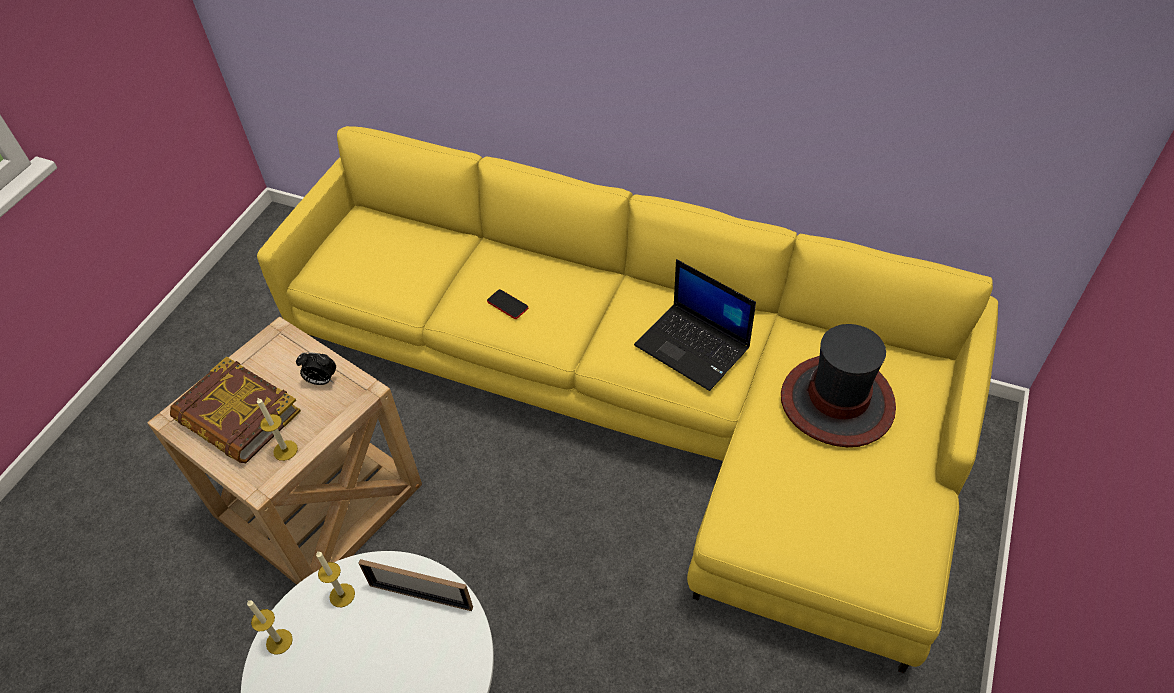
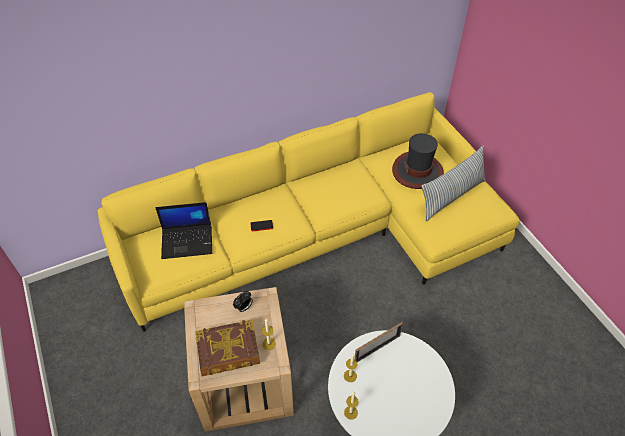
camera: 50 degrees left, 0 degrees up
(694, 346) = (351, 188): laptop -> laptop (188, 241)
(845, 486) = (451, 196): none -> pillow

